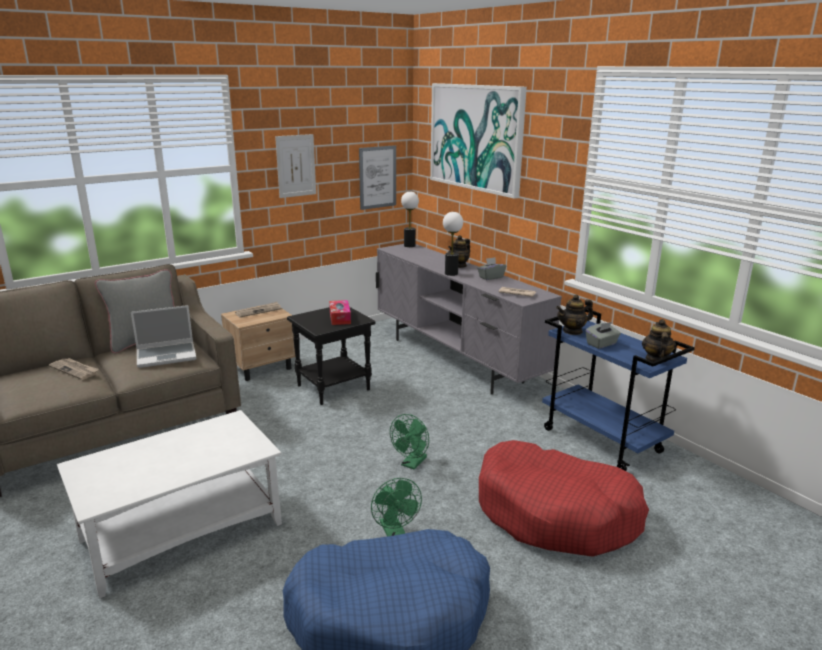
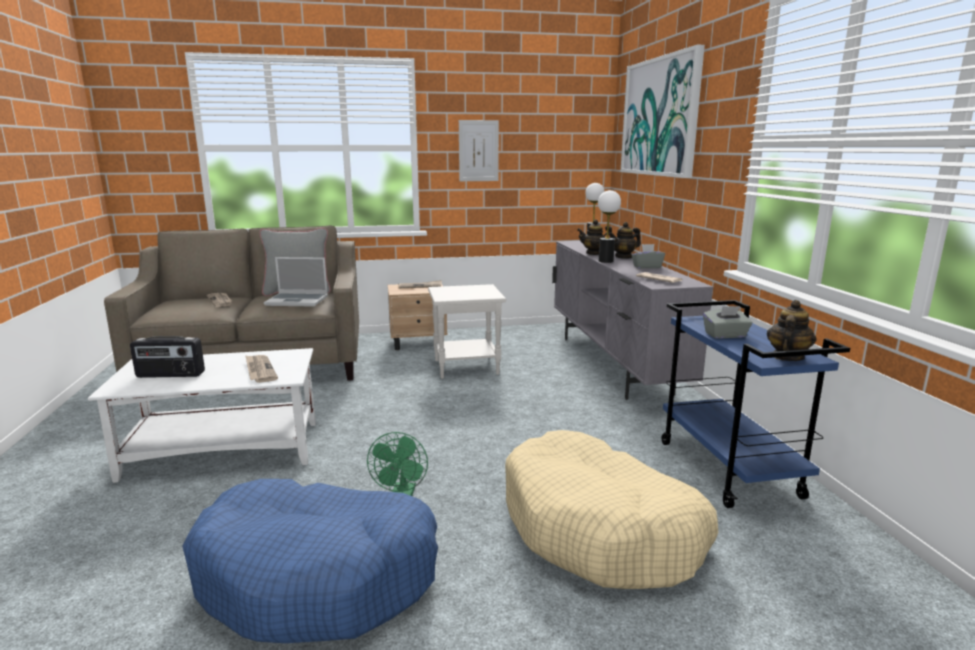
camera: 25 degrees right, 5 degrees down
(134, 474) = (170, 375): none -> radio
(221, 447) = (259, 370): none -> newspaper
(333, 387) = (467, 367): black side table -> white side table
(340, 318) = (474, 292): tissue box -> none
(377, 177) = (569, 170): picture -> none
(412, 464) = (479, 443): green fan -> none
(556, 513) = (600, 529): red dog bed -> beige dog bed
(572, 331) = (701, 321): teapot -> teapot (594, 253)

